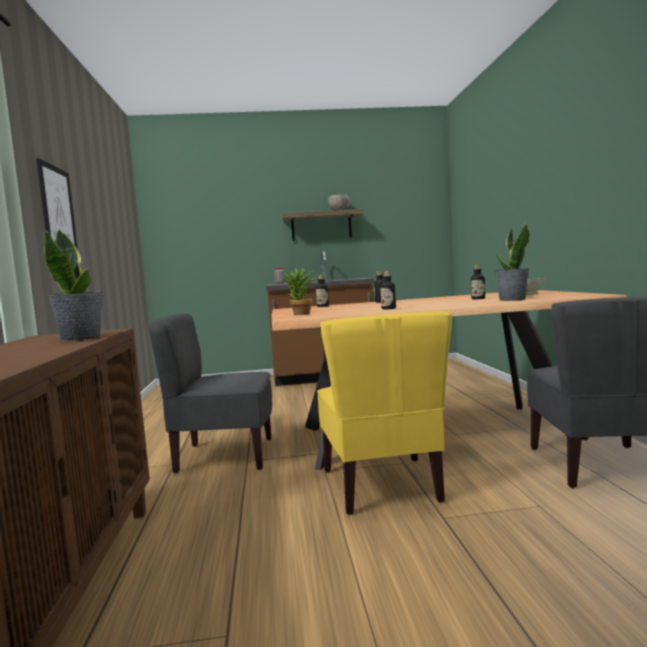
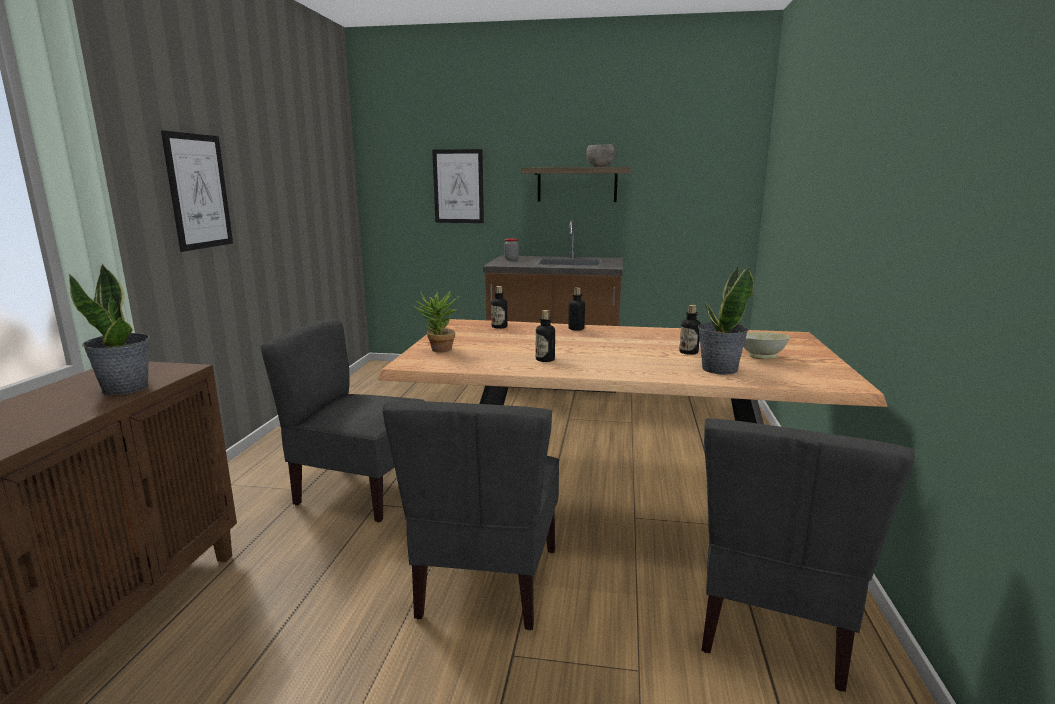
camera: 15 degrees right, 10 degrees up
(228, 233) = (458, 186): none -> picture
(382, 485) = (486, 582): yellow chair -> grey chair

